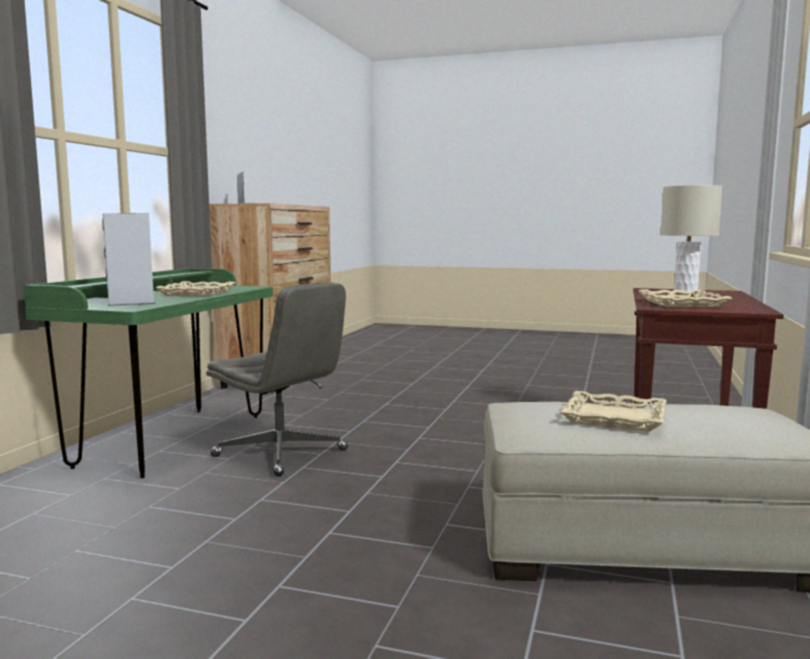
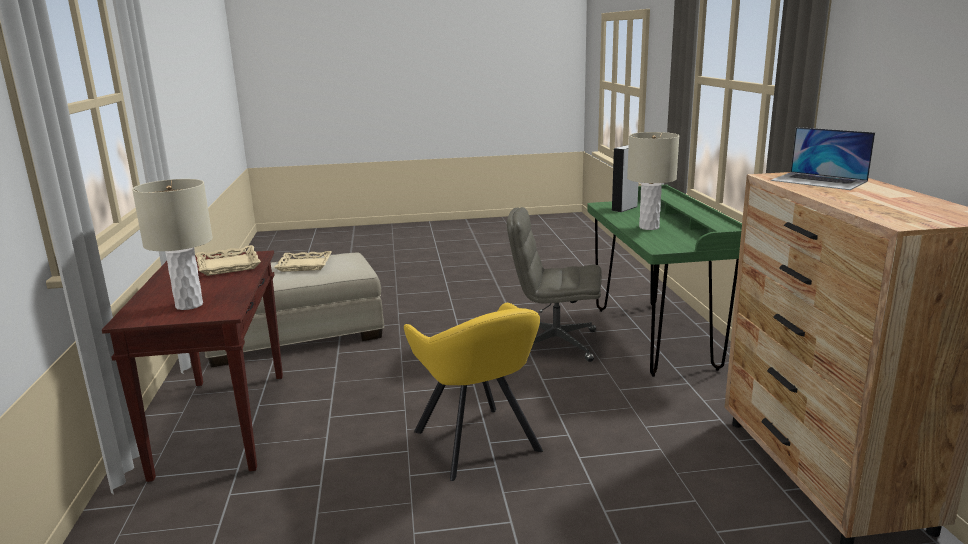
camera: 155 degrees right, 10 degrees up
(197, 293) = (649, 227): beige tray -> beige table lamp
(455, 409) = (478, 445): none -> yellow armchair

